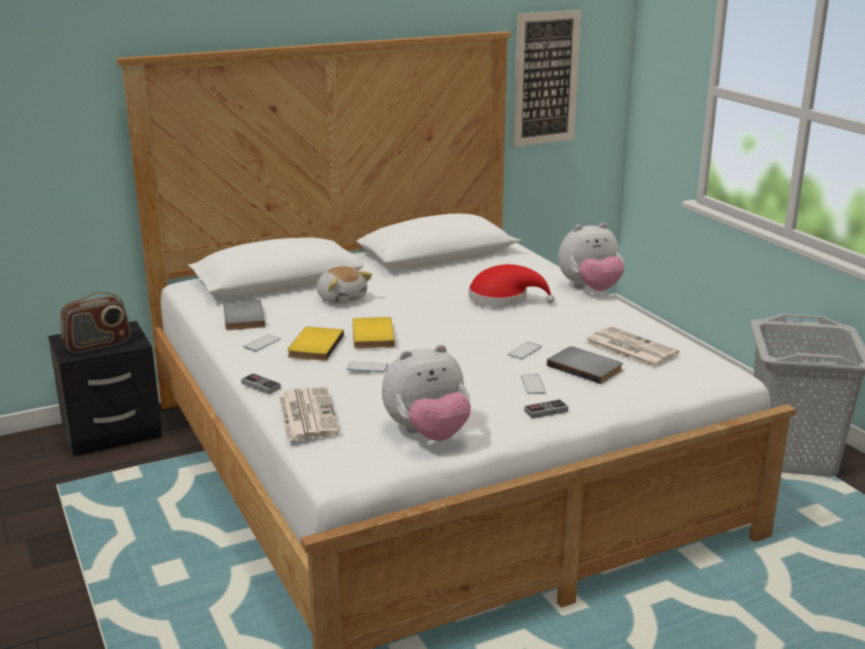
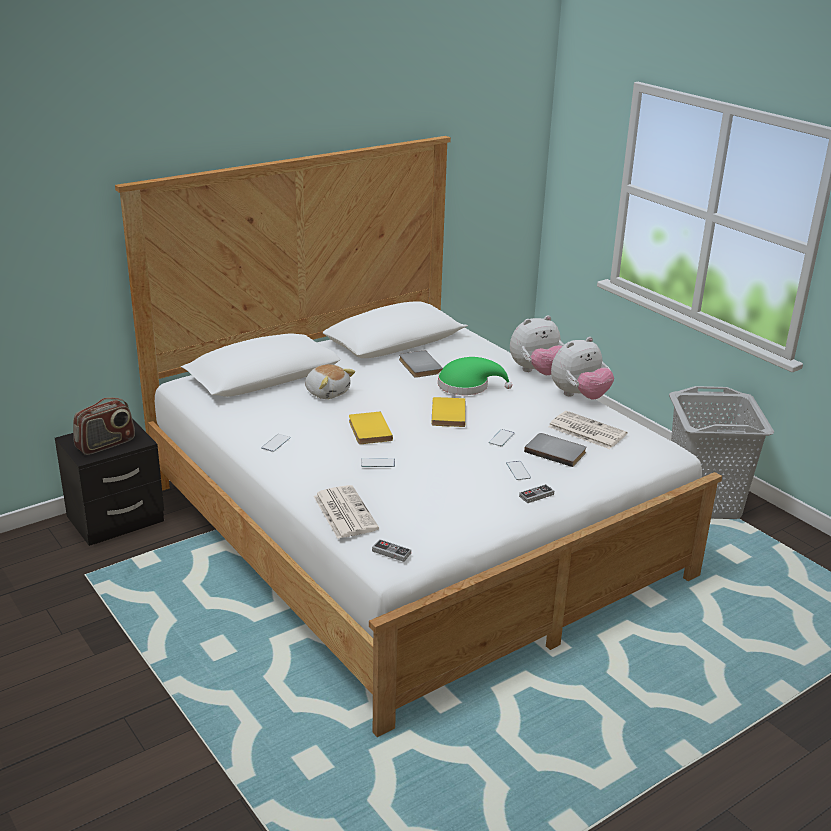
camera: 10 degrees left, 5 degrees up
(241, 318) = (247, 417): grey book -> grey book (418, 366)
(261, 386) = (292, 486): game controller -> game controller (391, 552)
(313, 346) = (322, 444): yellow book -> yellow book (446, 414)
(427, 434) = (448, 523): plush toy -> plush toy (579, 396)
(503, 298) = (467, 386): red hat -> green hat
(546, 78) = (477, 174): picture -> none

